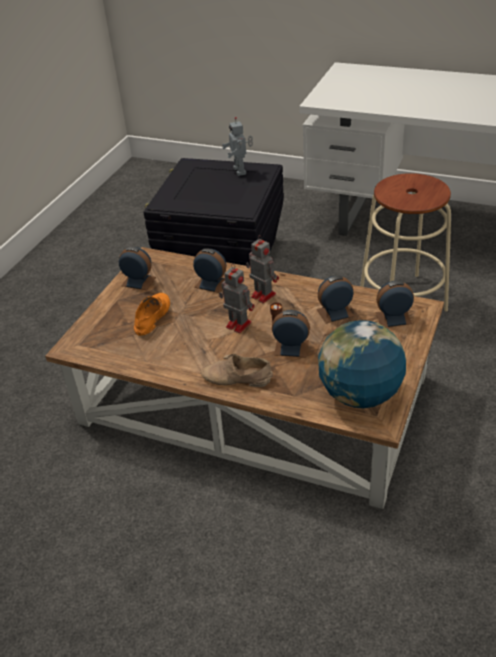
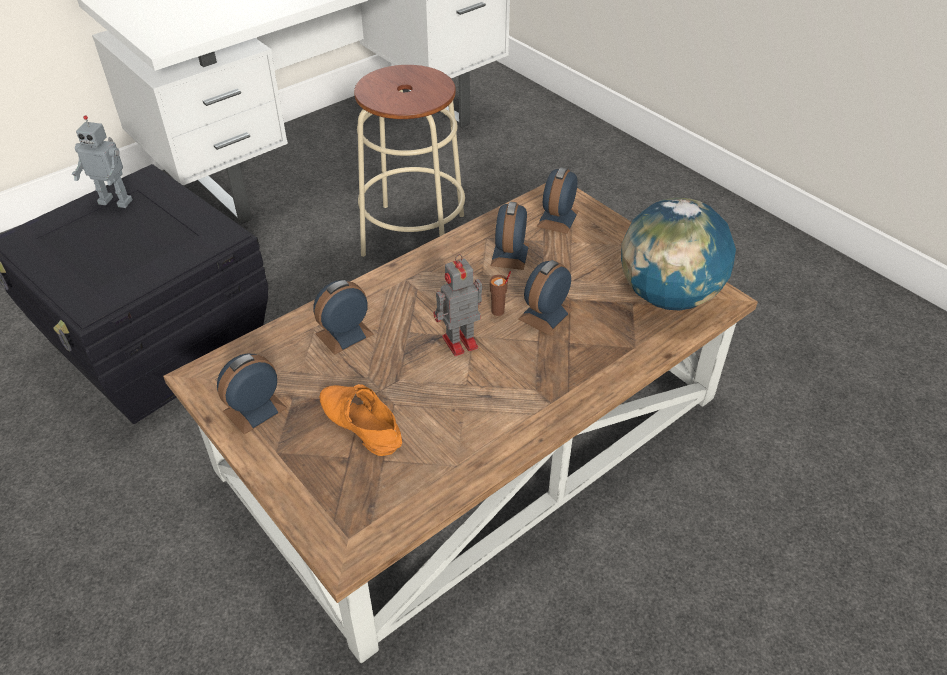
camera: 65 degrees left, 5 degrees up
(236, 379) = (567, 385): beige shoe -> none
(262, 295) = (417, 297): toy robot -> none

